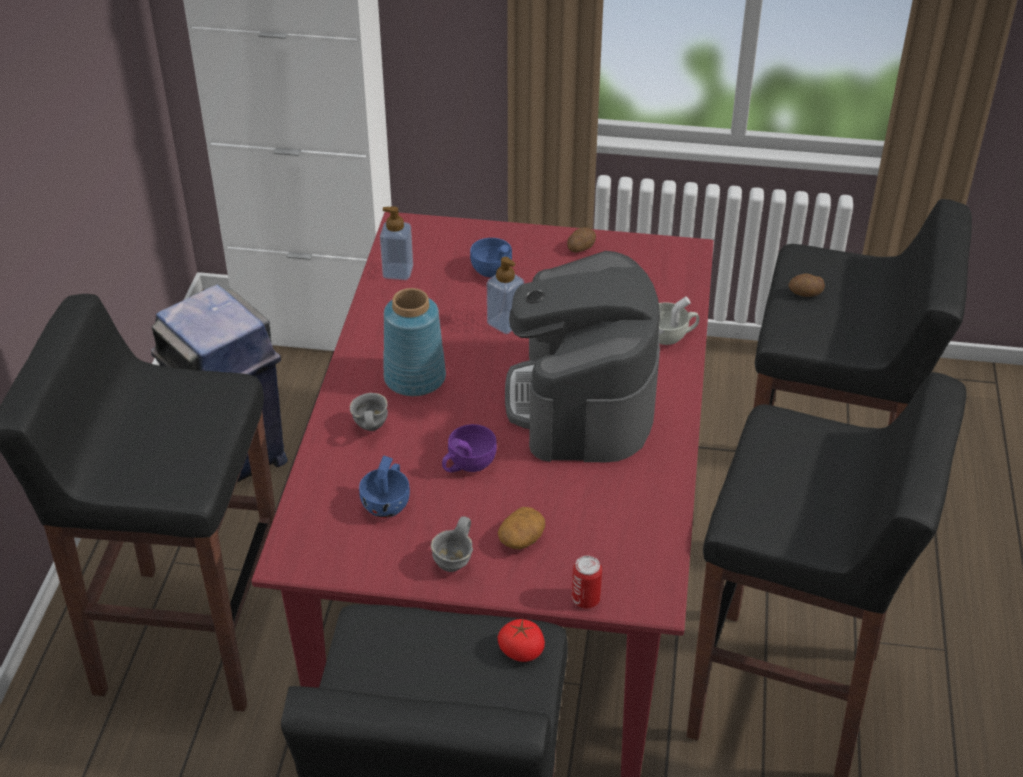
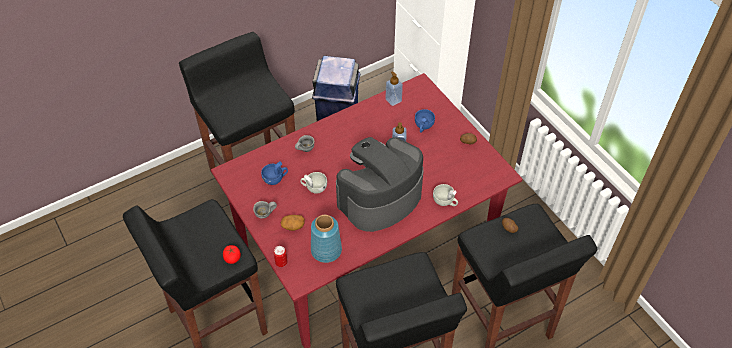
camera: 50 degrees right, 10 degrees up
(414, 379) = (342, 144): blue vase -> blue vase (325, 250)
(467, 464) = (314, 187): purple cup -> white cup

